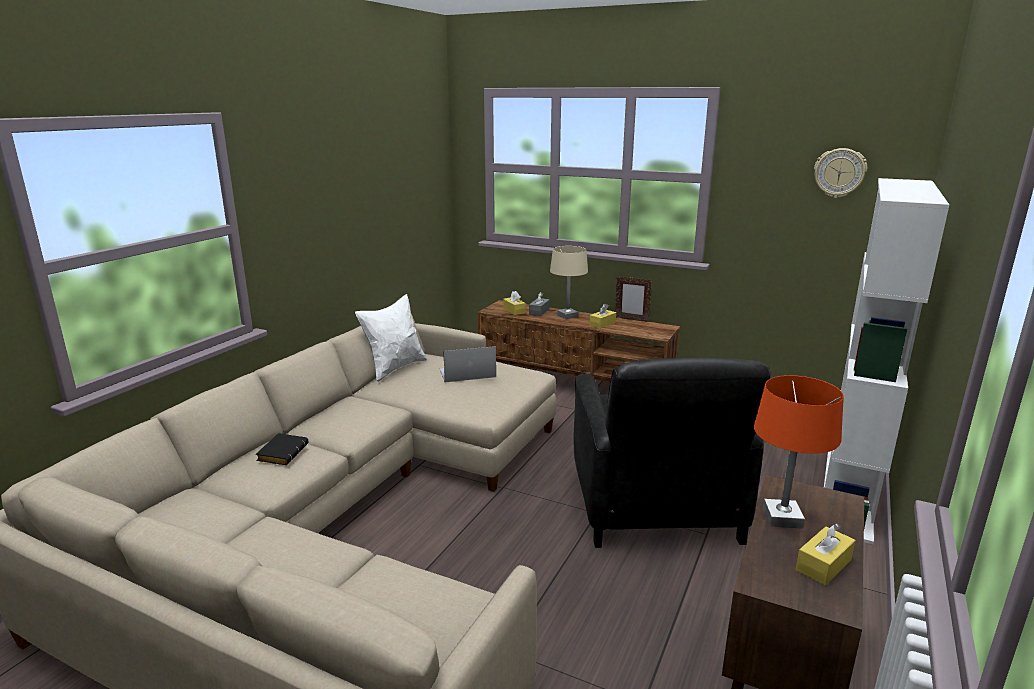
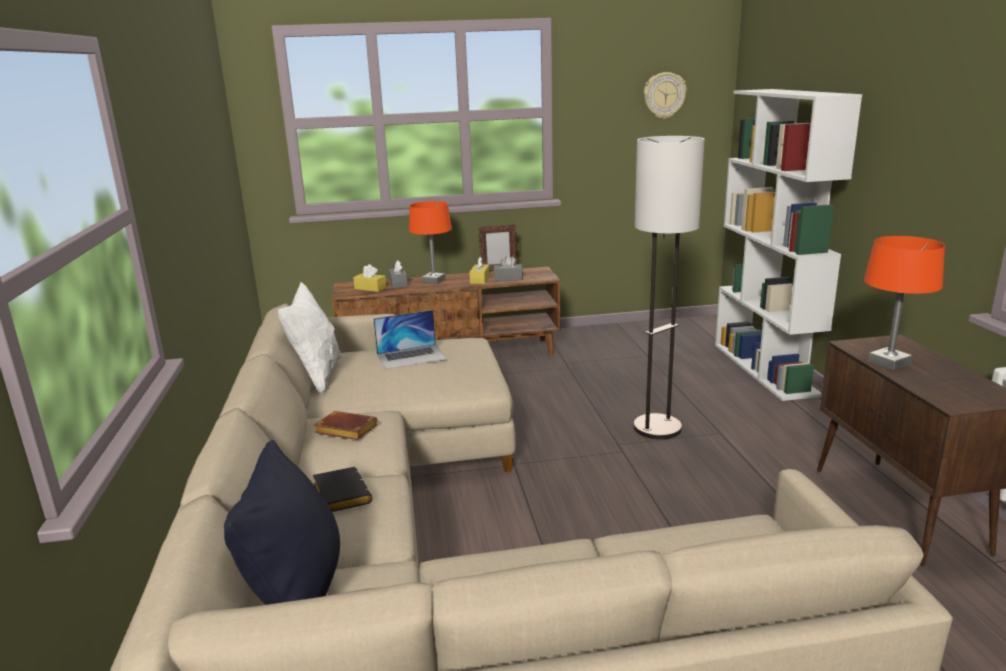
camera: 35 degrees left, 0 degrees up
(180, 500) = (298, 592): none -> black pillow
(349, 412) = (344, 431): none -> brown book
(467, 373) = (411, 356): laptop -> laptop turned 150 degrees counterclockwise
(567, 316) = (434, 280): beige table lamp -> orange table lamp
(627, 328) = (508, 278): none -> grey tissue box
(654, 506) = (657, 428): black armchair -> floor lamp
(823, 565) = (959, 380): yellow tissue box -> none

